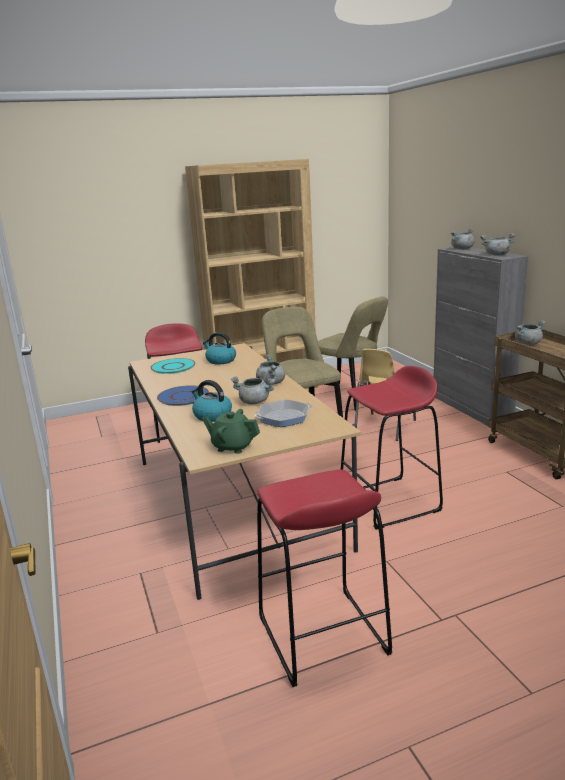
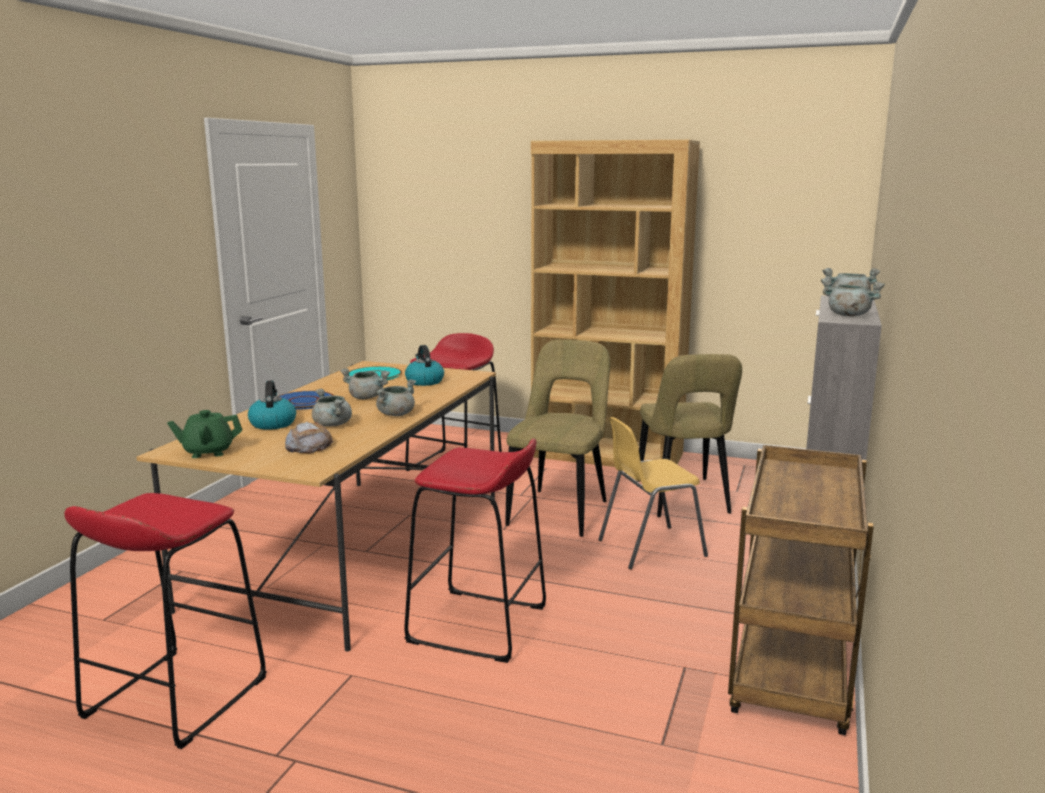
camera: 40 degrees right, 5 degrees down
(233, 446) = (208, 452): green teapot -> green teapot turned 75 degrees counterclockwise
(284, 417) = (308, 446): frying pan -> bread
(528, 343) = (809, 472): grey cooking pot -> grey cooking pot (367, 397)

